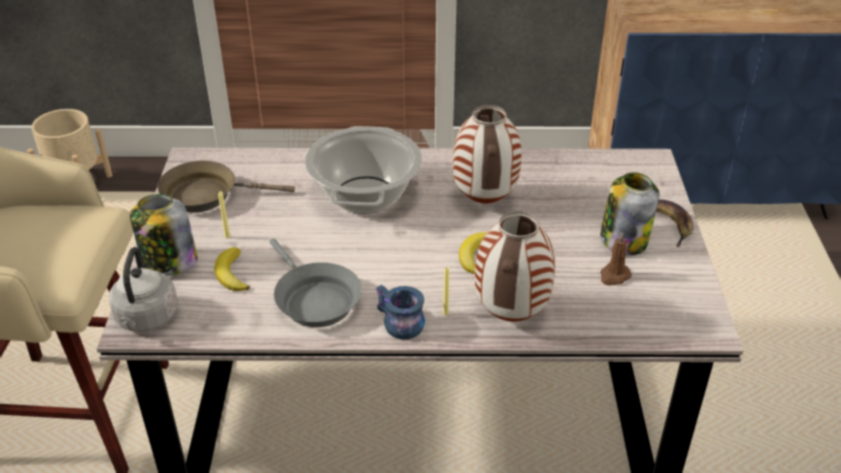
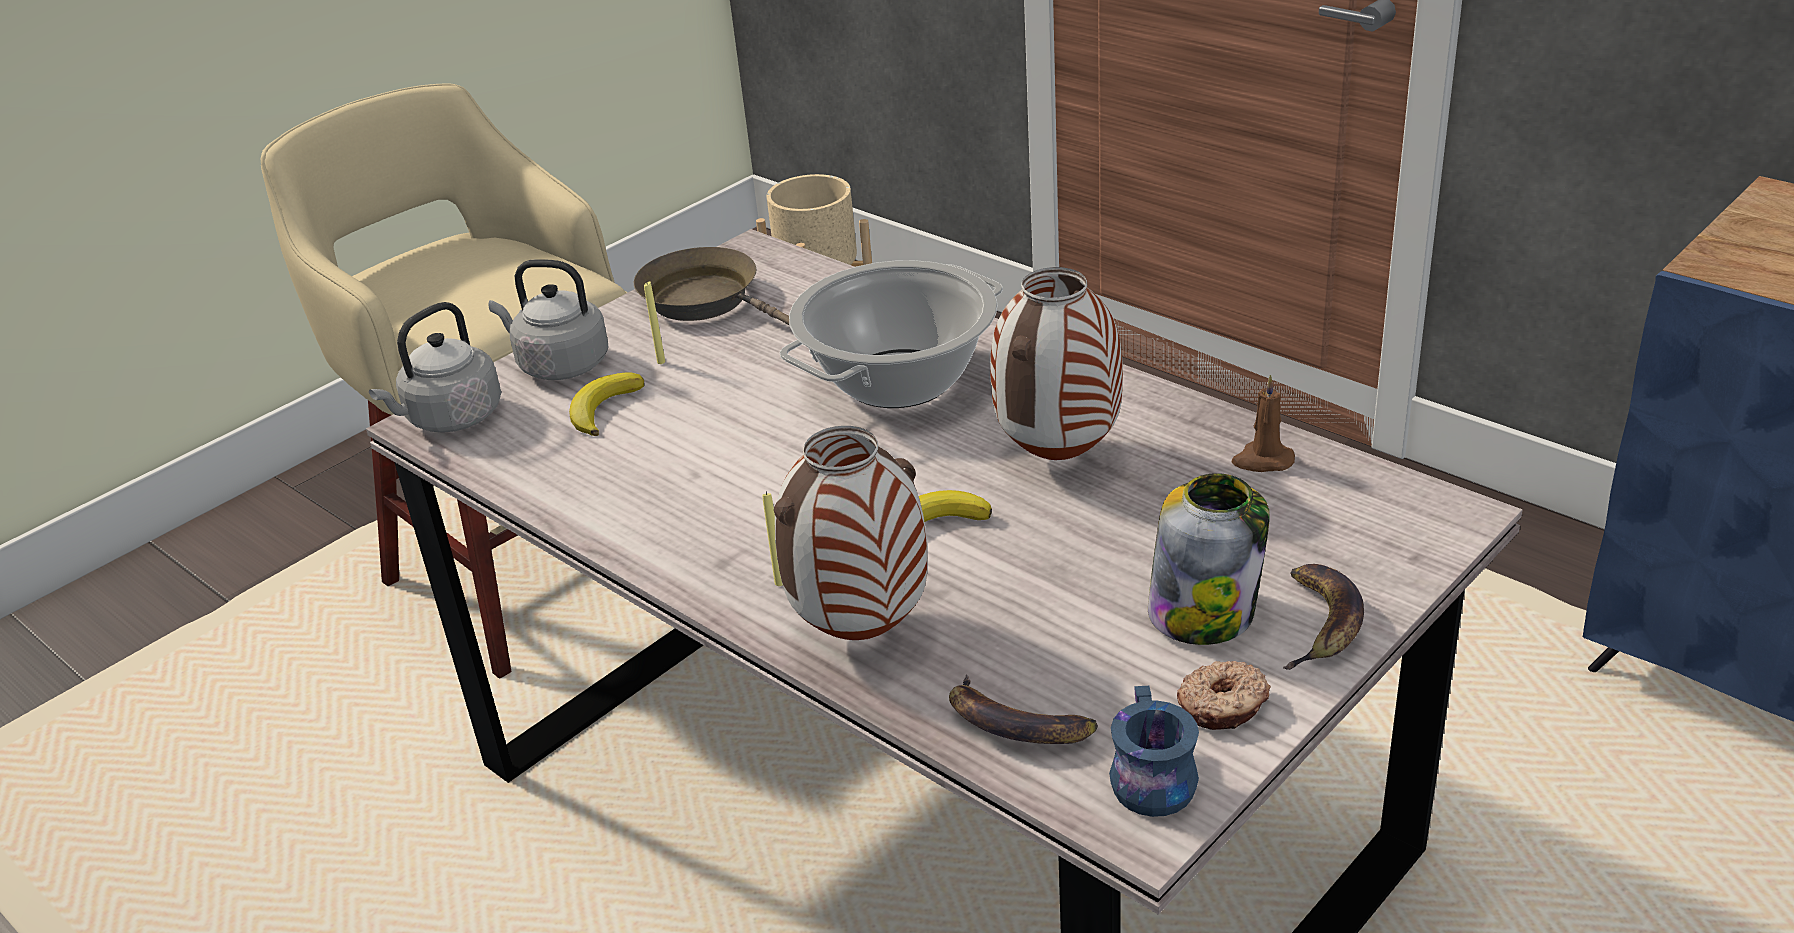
camera: 45 degrees right, 5 degrees down
(169, 262) = (559, 365): jar -> grey kettle
(314, 299) = (648, 484): grey frying pan -> none
(397, 324) = (700, 565): blue mug -> blue mug (1144, 777)
(614, 276) = (1104, 658): brown candle -> brown candle (1262, 460)
(619, 319) = (1014, 725): none -> banana
(676, 272) = (1223, 706): none -> donut

